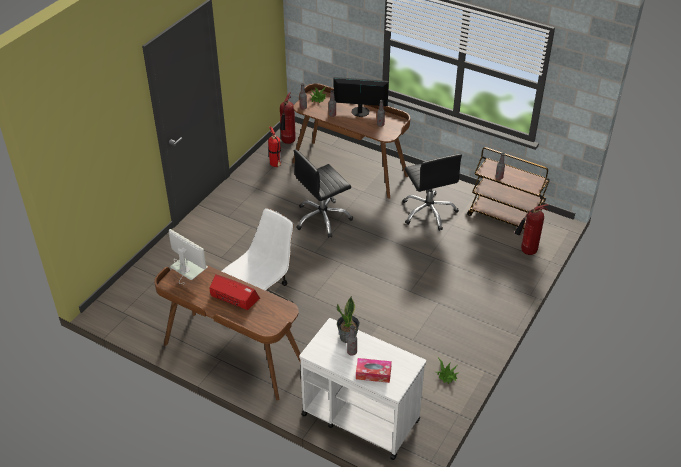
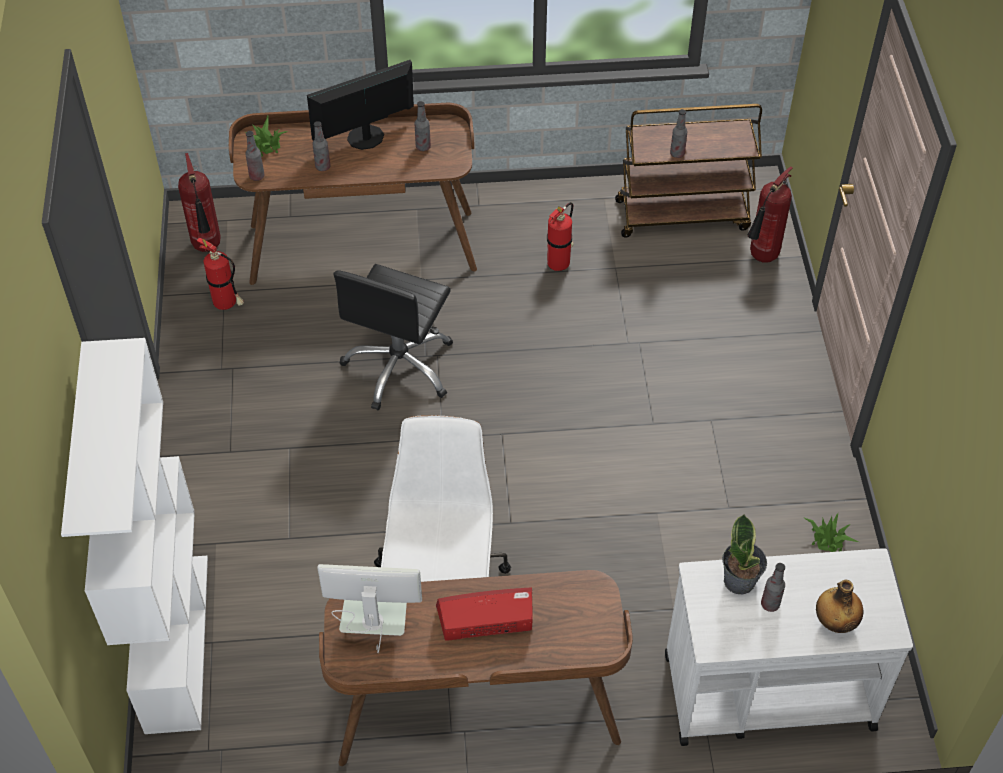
camera: 35 degrees left, 10 degrees up
(146, 270) = (176, 641): none -> white bookcase
(373, 374) = (835, 622): tissue box -> bottle
(428, 212) = (560, 263): black office chair -> fire extinguisher

